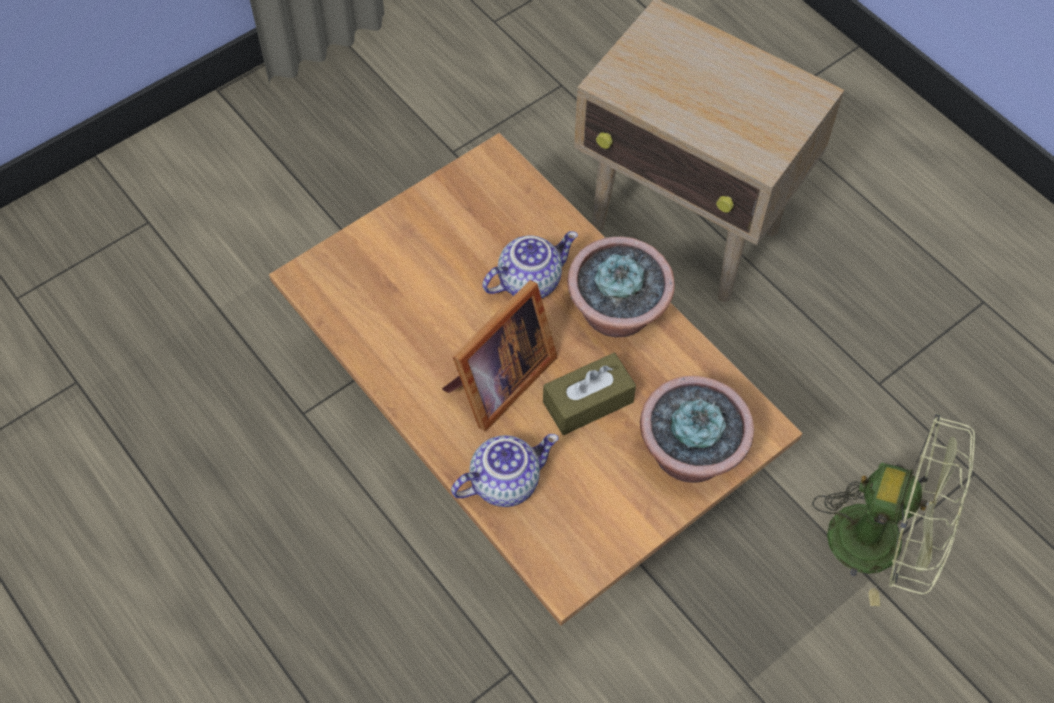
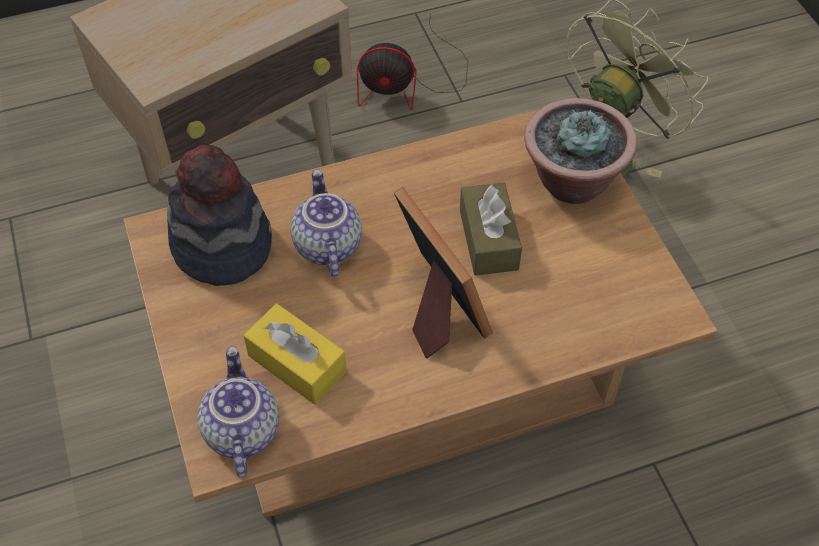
camera: 70 degrees left, 5 degrees down
(404, 299) = (297, 363): none -> yellow tissue box
(499, 208) = (222, 245): none -> hat
(505, 480) = (553, 333): teapot -> teapot (240, 431)
(617, 315) = (400, 188): potted plant -> none
(876, 328) = (408, 84): none -> fan

